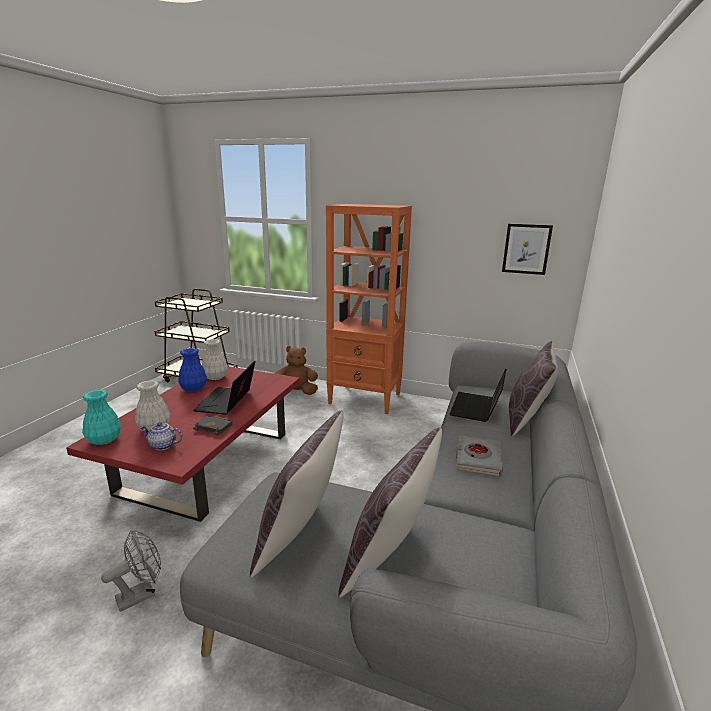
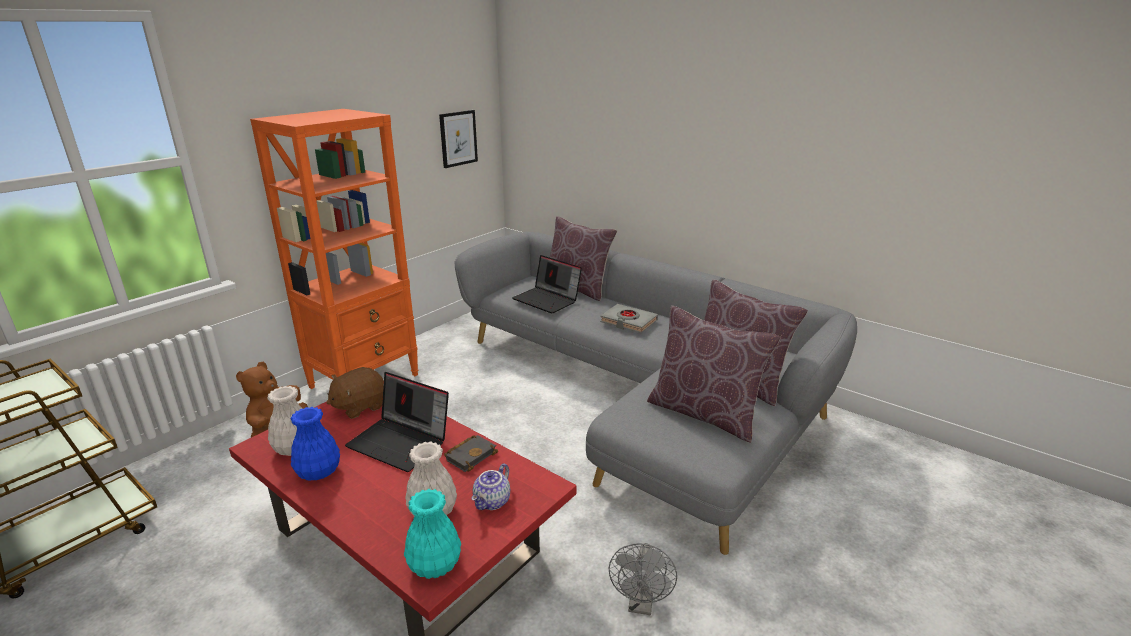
camera: 70 degrees left, 5 degrees up
(141, 594) = (641, 604): grey fan -> grey fan turned 150 degrees counterclockwise
(263, 381) = (359, 406): none -> brown plush toy

